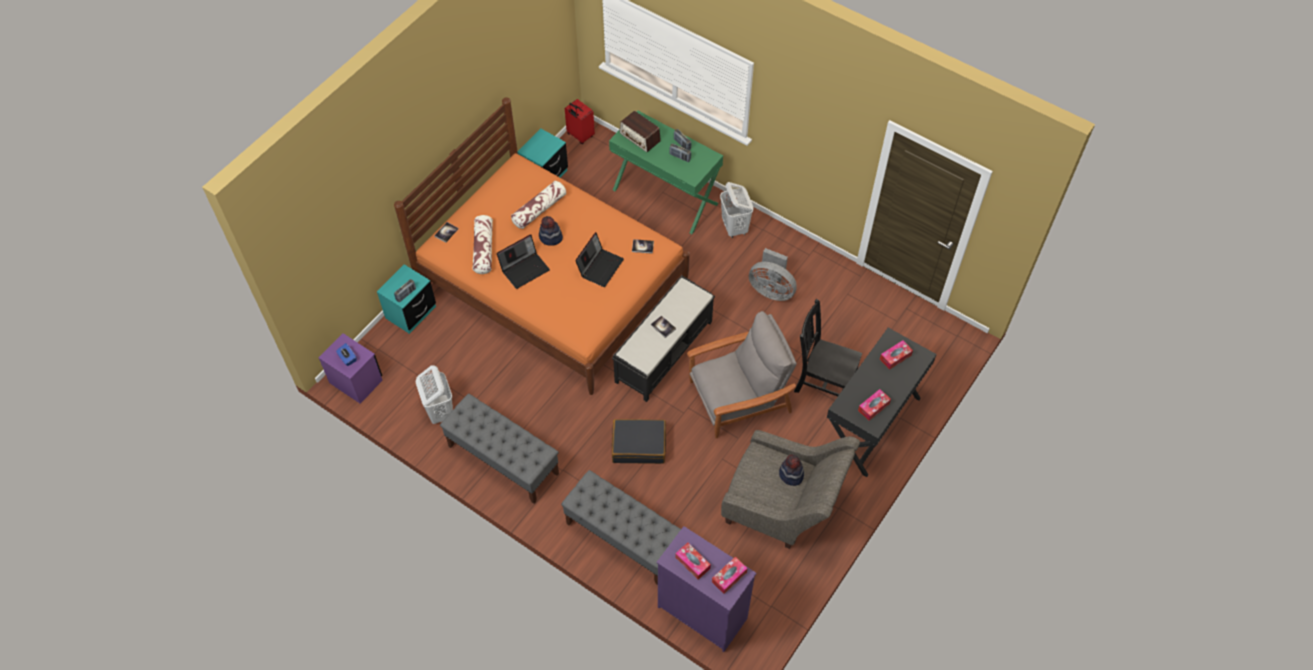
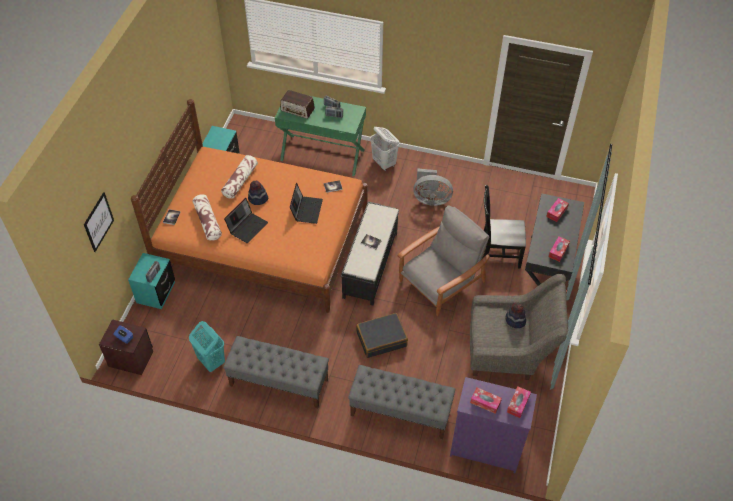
camera: 20 degrees left, 5 degrees down
(343, 225) = (98, 222): none -> picture
(356, 381) = (131, 358): purple nightstand -> brown nightstand
(440, 411) = (211, 361): white laundry basket -> turquoise laundry basket
(580, 136) = (238, 128): red suitcase -> none

